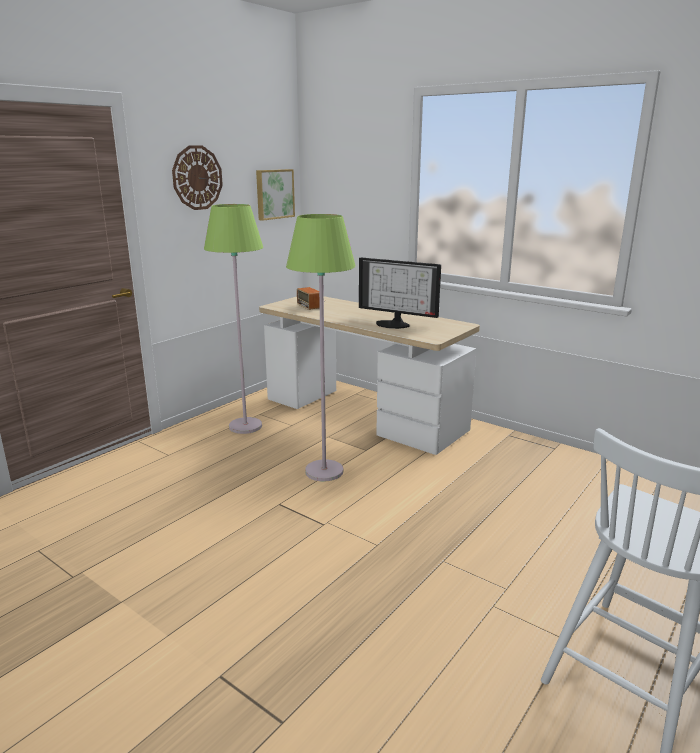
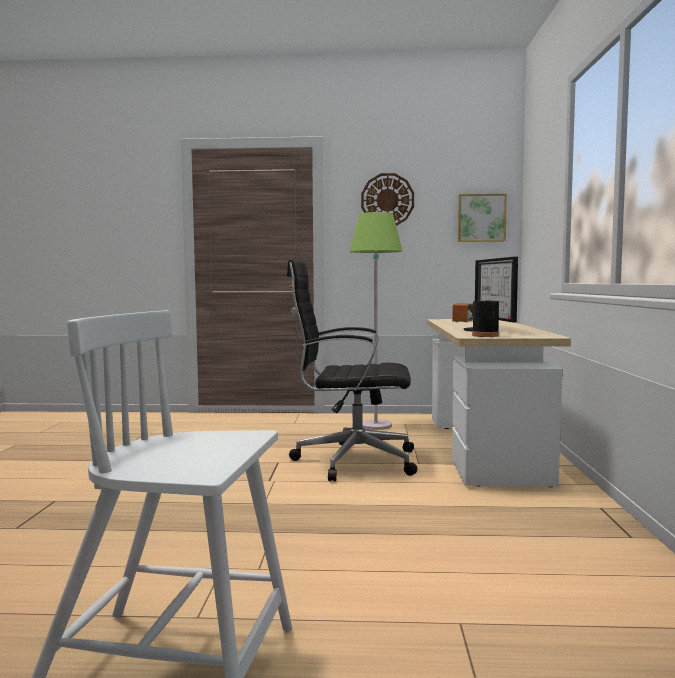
camera: 55 degrees right, 15 degrees down
(324, 471) = (351, 461): green floor lamp -> black office chair
(435, 335) = (485, 335): none -> black bottle

